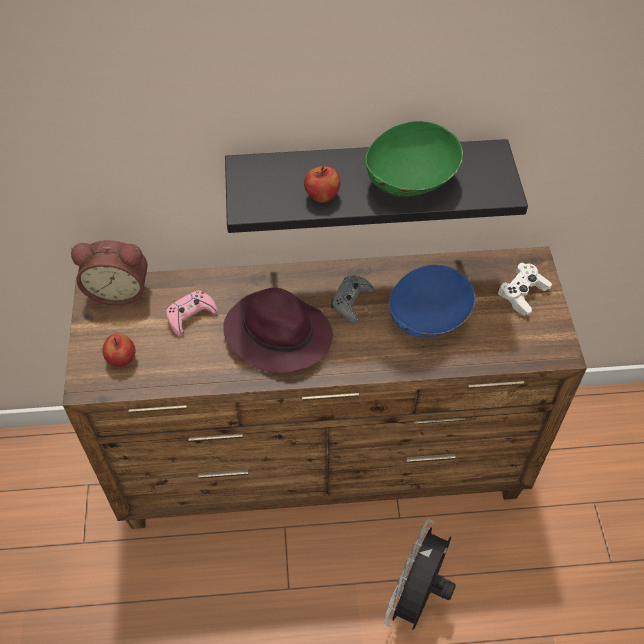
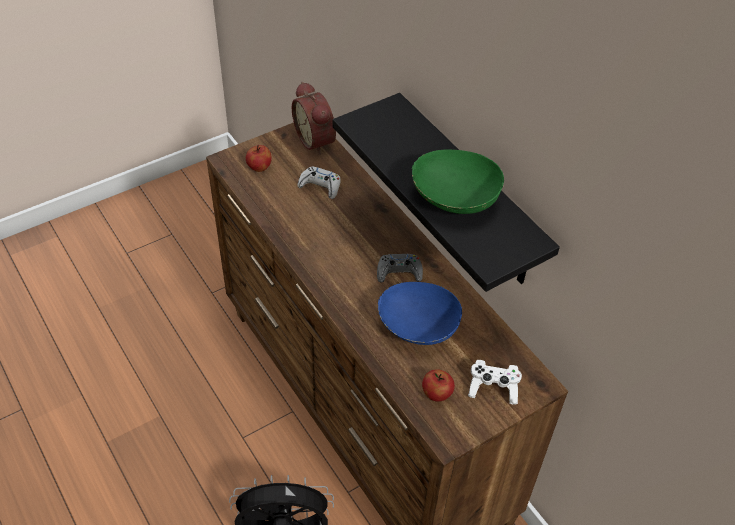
camera: 60 degrees right, 5 degrees down
(191, 316) = (320, 186): pink game controller -> white game controller
(276, 334) = (336, 240): purple hat -> none
(322, 196) = (397, 156): apple -> apple (437, 394)

